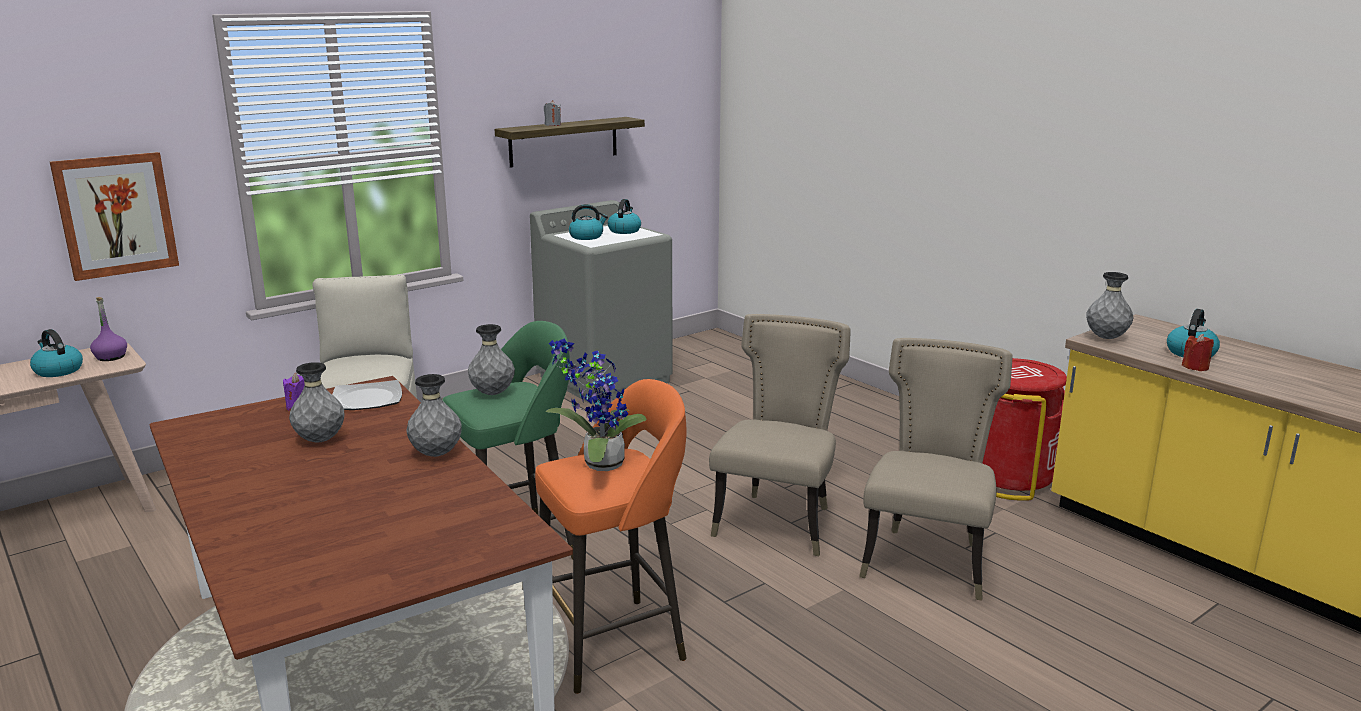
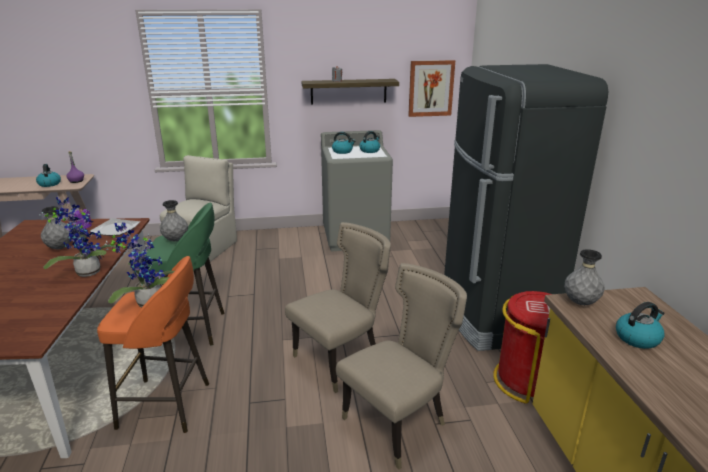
camera: 30 degrees right, 5 degrees up
(116, 215) = (89, 111): picture -> picture (431, 88)
(436, 454) = (87, 271): grey vase -> potted plant
(899, 427) = (494, 316): none -> black fridge
(1195, 367) = (619, 354): red candle -> none

